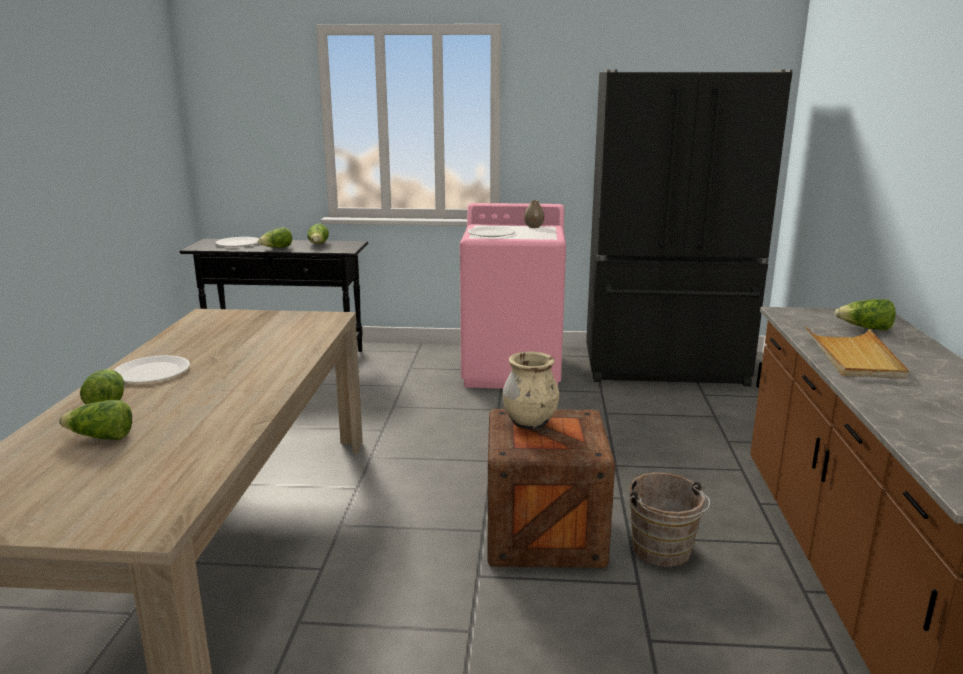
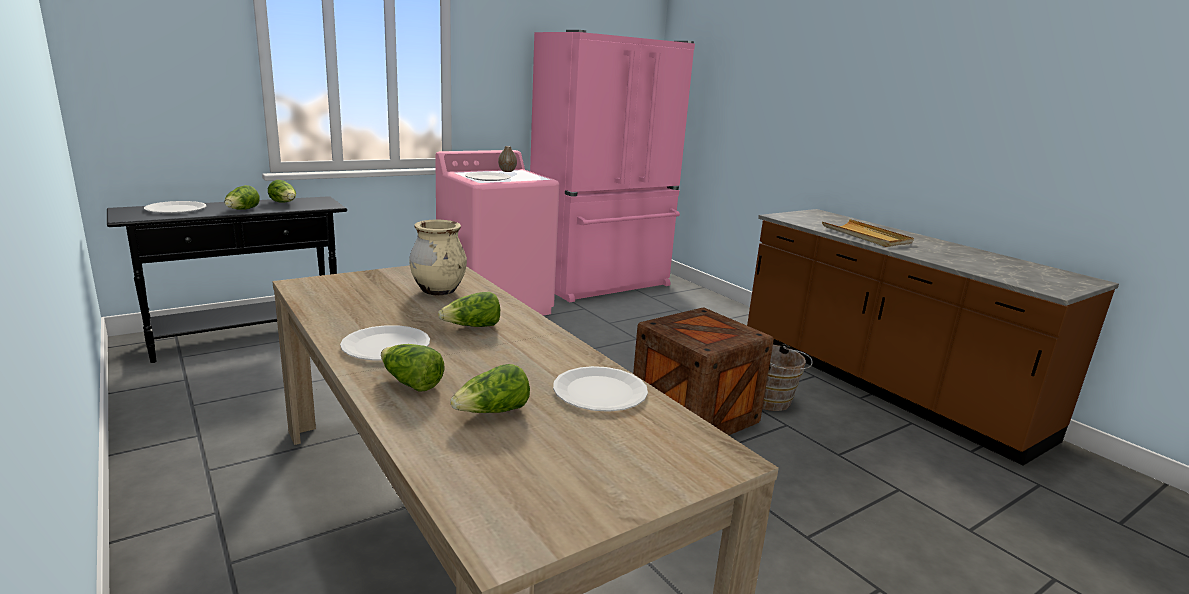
camera: 40 degrees left, 0 degrees up
(197, 446) = (599, 391): none -> white plate
(530, 423) = (684, 325): beige vase -> beige vase (438, 291)
(665, 368) = (601, 283): black fridge -> pink fridge
(865, 328) = (833, 220): lettuce -> lettuce (472, 327)

